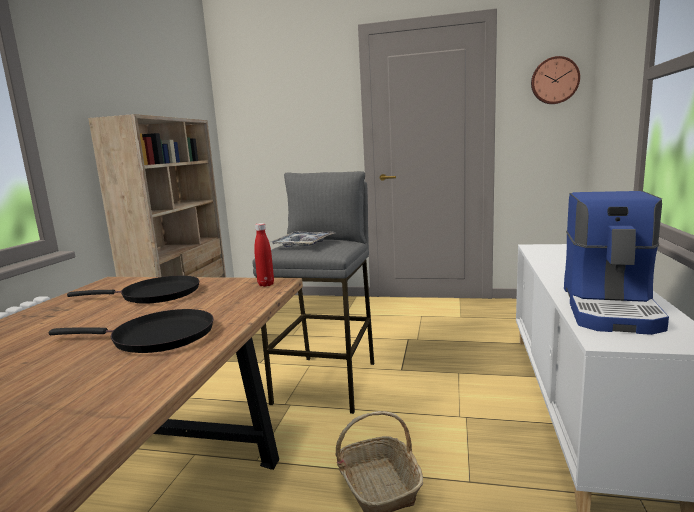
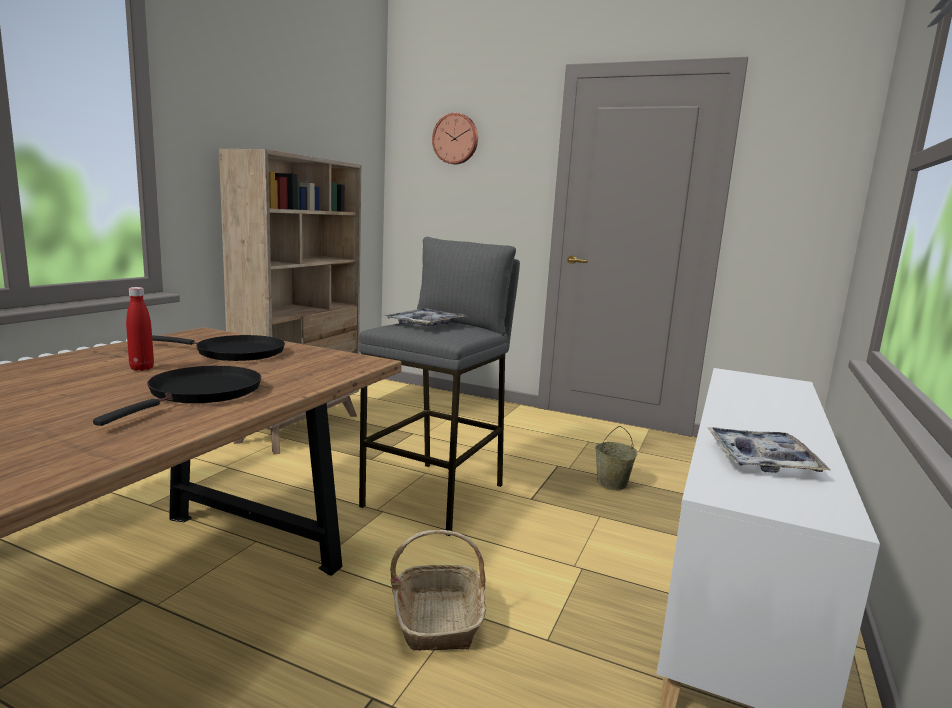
camera: 10 degrees right, 0 degrees up
(157, 337) = (201, 393): black frying pan -> black frying pan turned 90 degrees counterclockwise
(266, 284) = (356, 361): red bottle -> red bottle (142, 368)
(454, 345) = (612, 484): none -> beige bucket
(554, 80) = (815, 159): wall clock -> wall clock (456, 139)
(611, 308) = (761, 460): coffee machine -> tray

